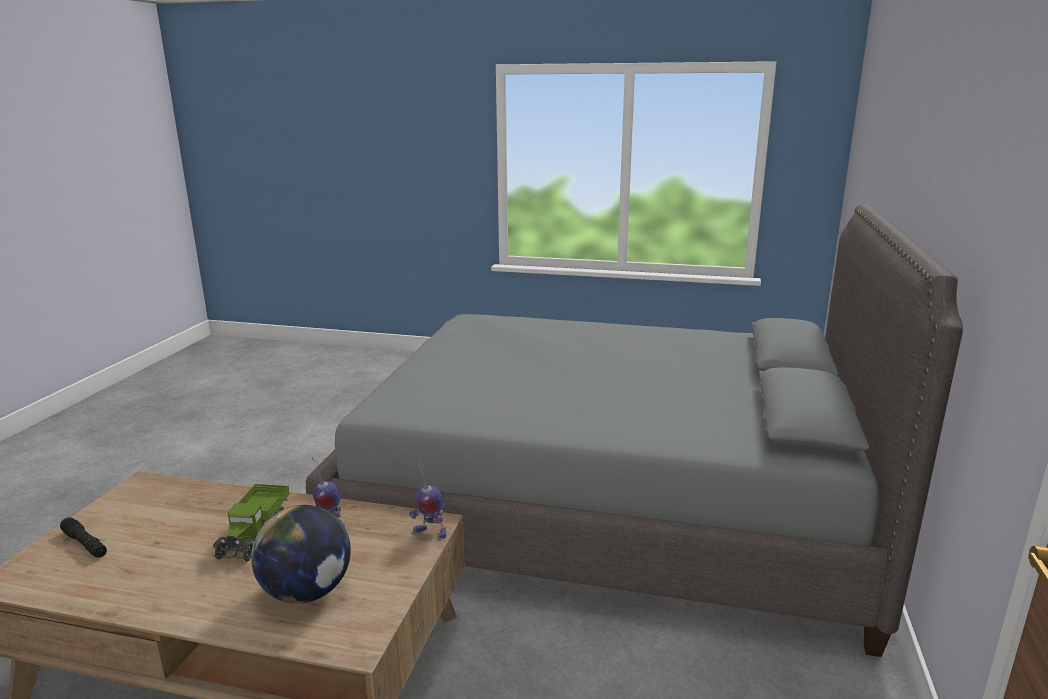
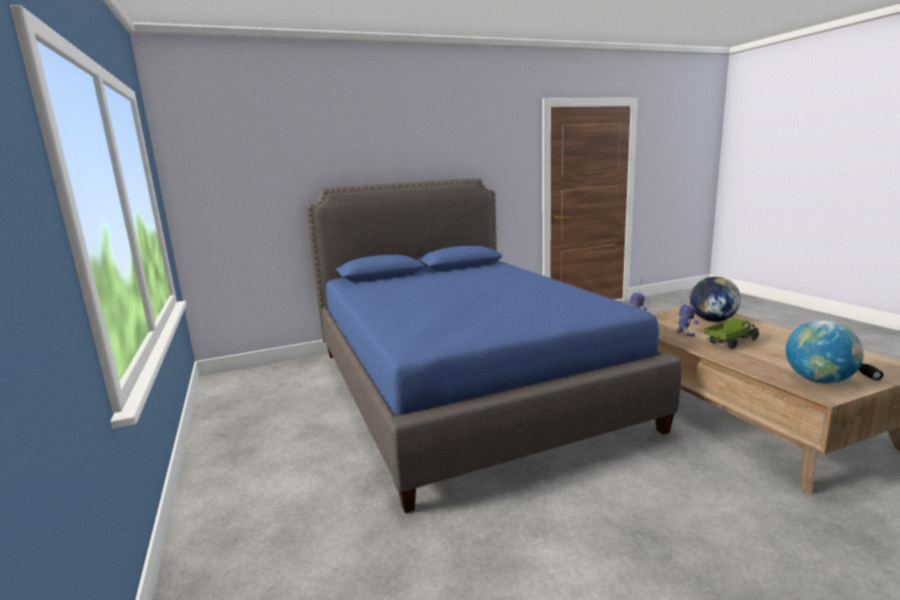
camera: 125 degrees left, 5 degrees down
(141, 502) = (818, 380): none -> globe
(608, 504) = (464, 386): grey bed -> blue bed

